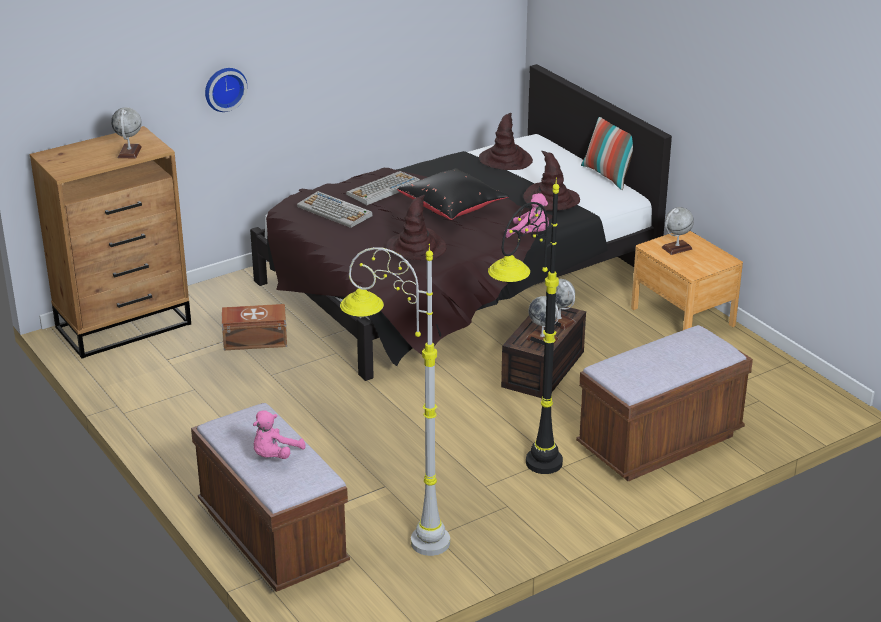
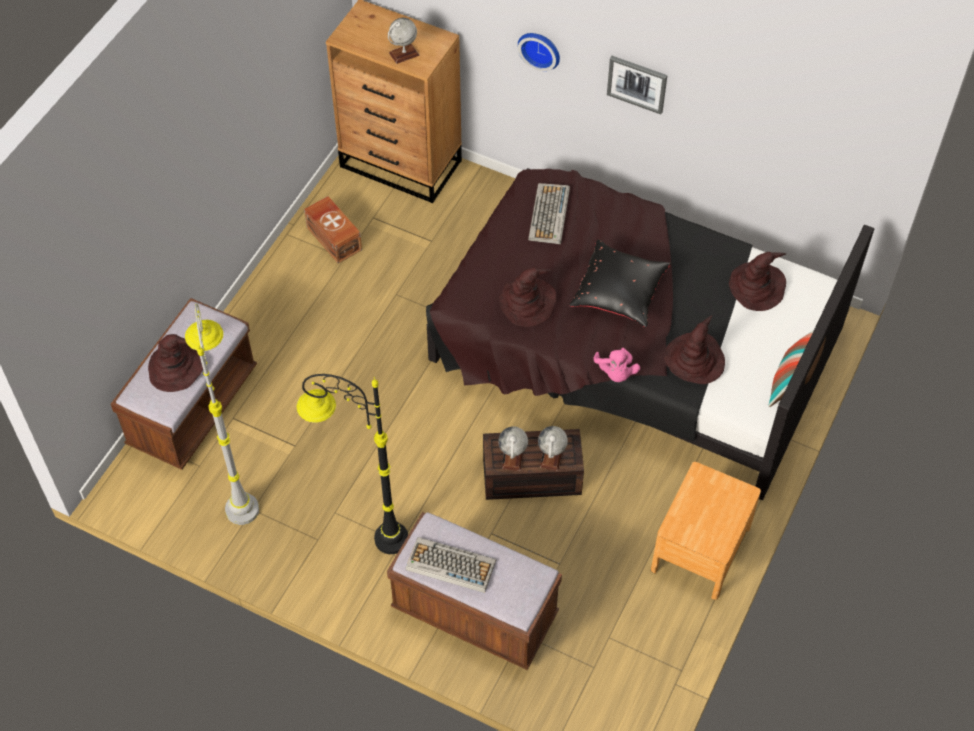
camera: 60 degrees right, 25 degrees up
(254, 339) = (438, 255): brown storage box -> brown storage box (334, 237)
(274, 455) = (176, 367): pink plush toy -> brown hat
(316, 66) = (637, 83): none -> picture
(383, 189) = (614, 227): keyboard -> keyboard (450, 565)
(676, 248) = (713, 497): globe -> none

